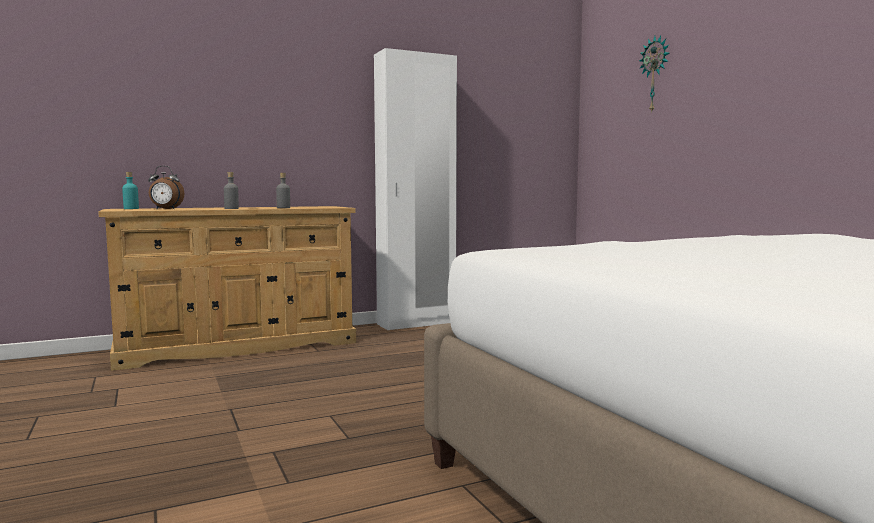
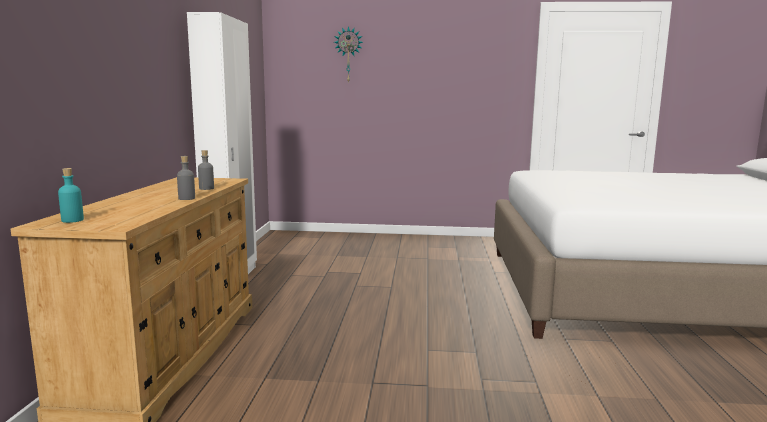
camera: 60 degrees left, 5 degrees up
(165, 209) = (137, 212): alarm clock -> none

